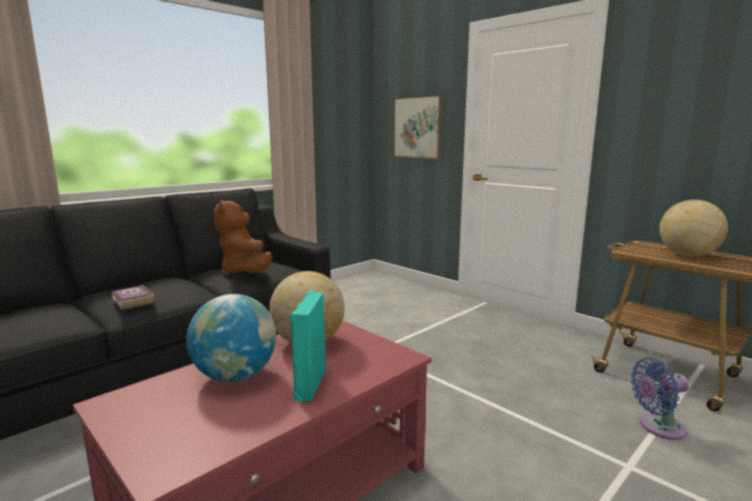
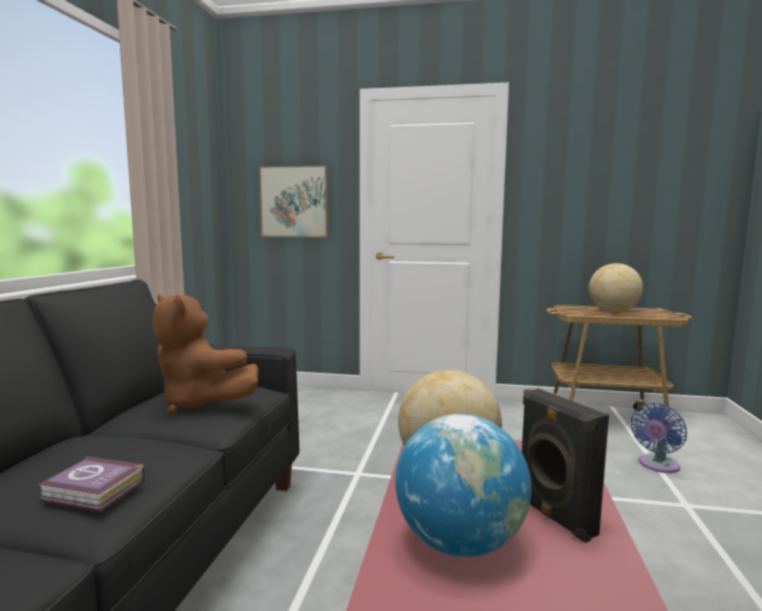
camera: 35 degrees left, 5 degrees down
(309, 384) = (553, 517): turquoise speaker -> black speaker

